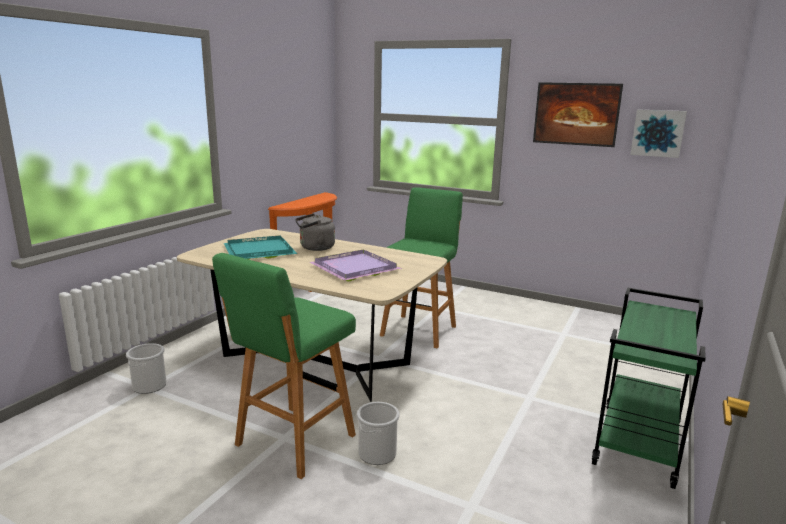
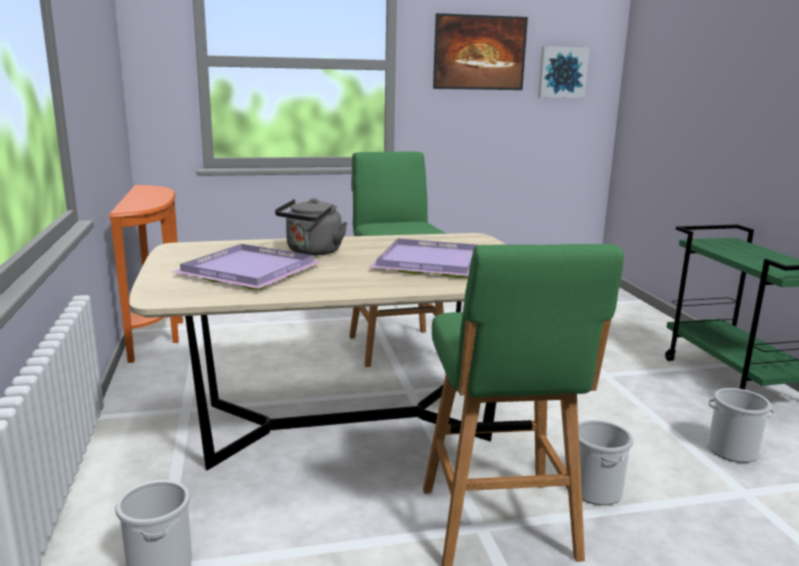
camera: 40 degrees left, 0 degrees up
(258, 251) = (249, 272): turquoise tray -> purple tray
(521, 481) = (732, 451): none -> bucket

